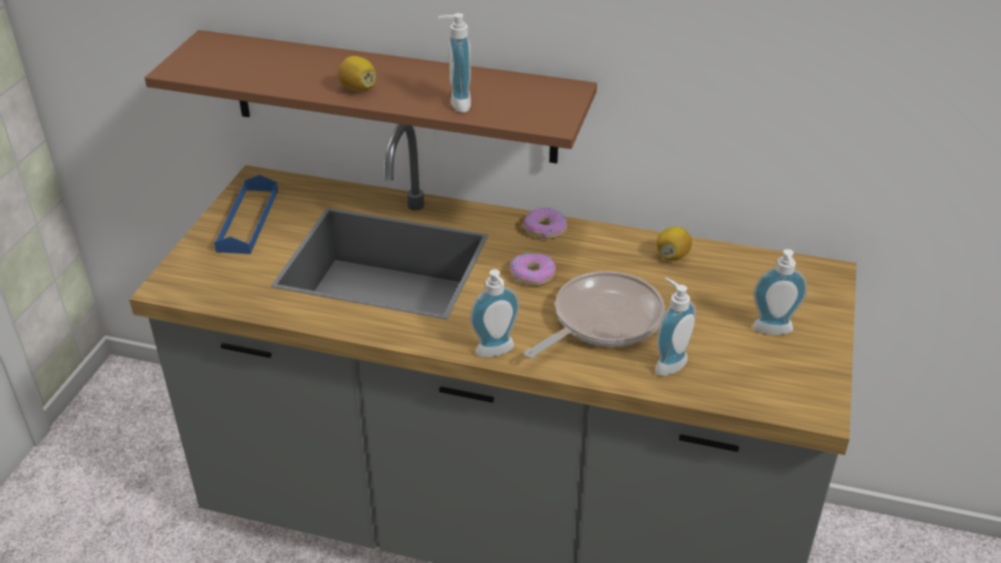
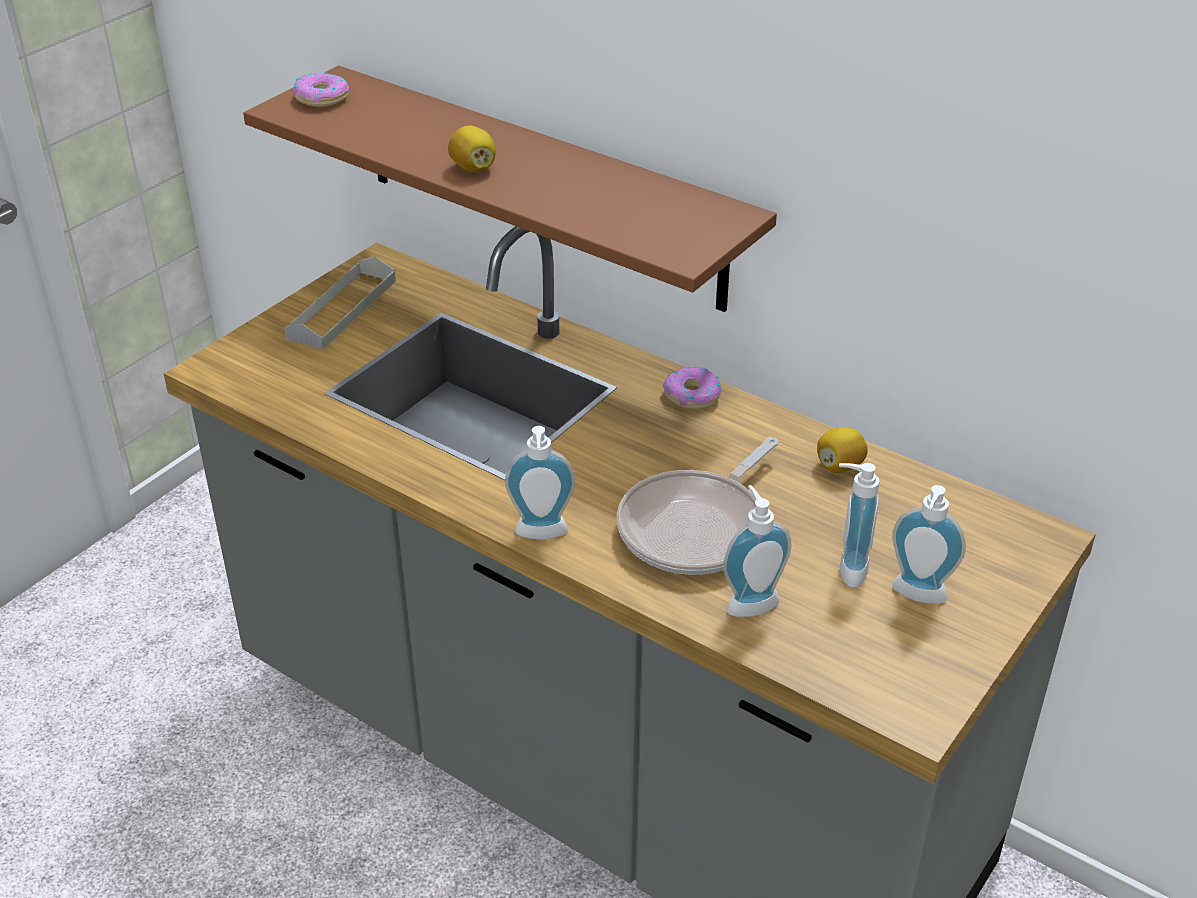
camera: 20 degrees right, 0 degrees up
(248, 220) = (342, 309): blue tray -> grey tray
(456, 104) = (578, 208): soap dispenser -> soap dispenser (847, 568)
(532, 274) = (642, 449): donut -> donut (321, 98)
(602, 320) = (697, 527): frying pan -> frying pan turned 150 degrees clockwise

